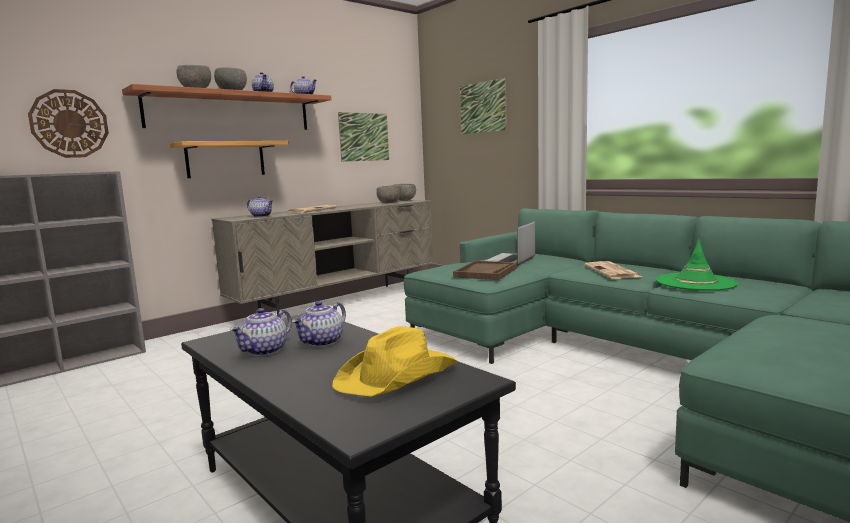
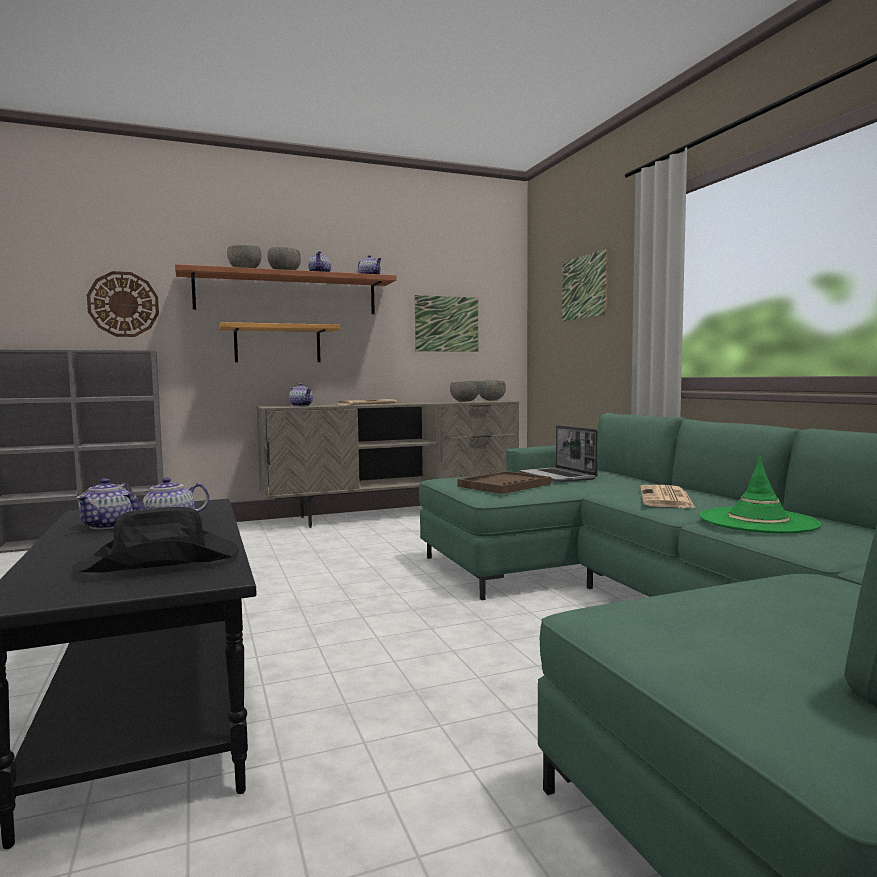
camera: 20 degrees right, 5 degrees down
(266, 350) = (108, 525): teapot -> teapot turned 45 degrees counterclockwise
(398, 375) = (161, 562): yellow hat -> black hat
(510, 261) = (558, 476): laptop -> laptop turned 75 degrees counterclockwise

